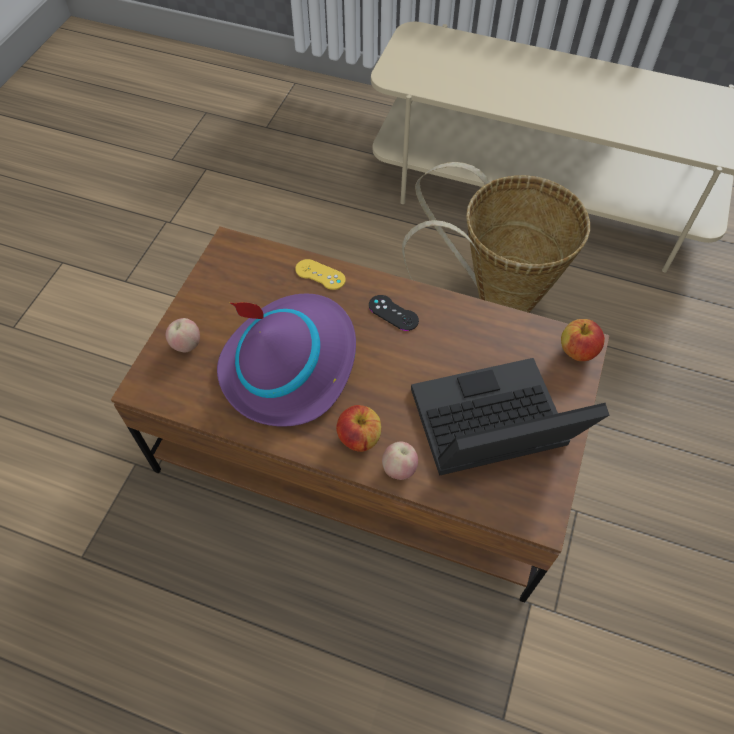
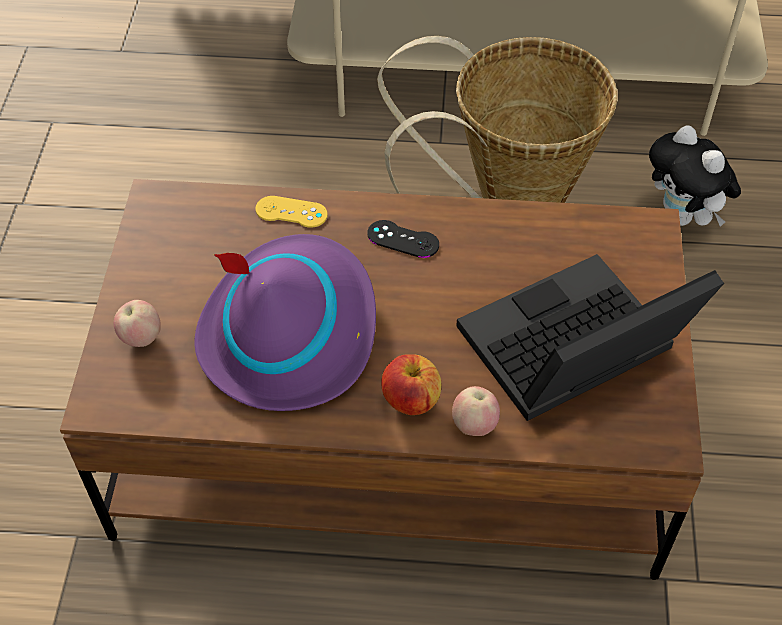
camera: 15 degrees left, 5 degrees down
(577, 351) = (646, 236): apple -> none
(629, 331) = (683, 217): none -> plush toy

